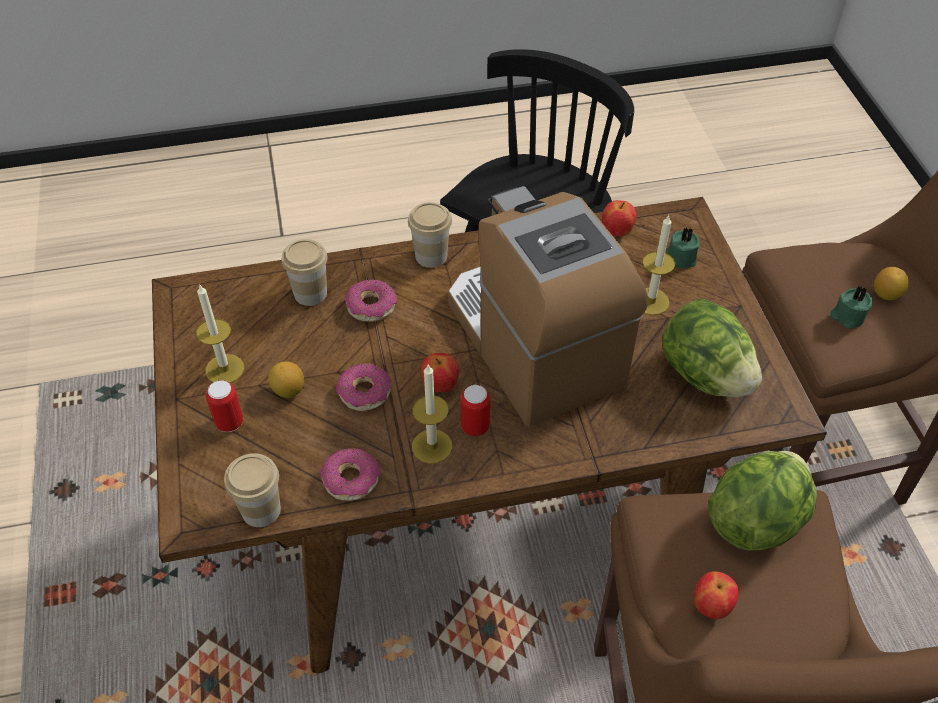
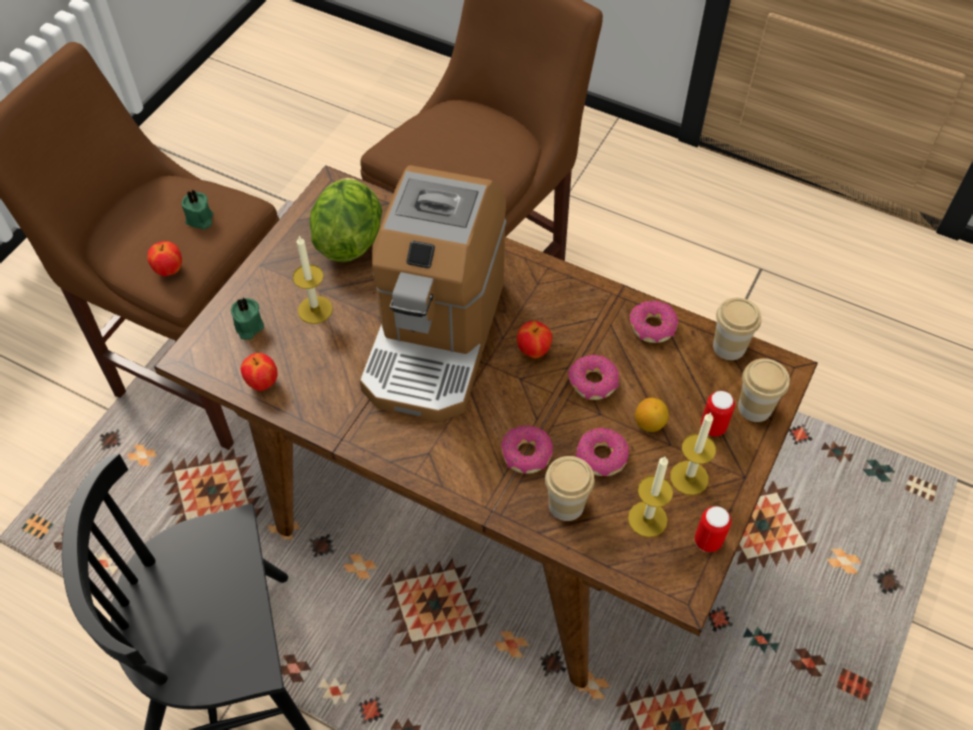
camera: 140 degrees left, 5 degrees up
(309, 340) = (601, 457): none -> donut
(431, 256) = (432, 469): cup -> cup (755, 407)
(432, 446) = (578, 313): candle -> candle (647, 519)
(475, 427) = (537, 307): can -> can (708, 541)
(711, 606) = (500, 144): apple -> apple (169, 270)
(756, 519) = (423, 161): lettuce -> none
(886, 294) = (151, 215): lemon -> none

